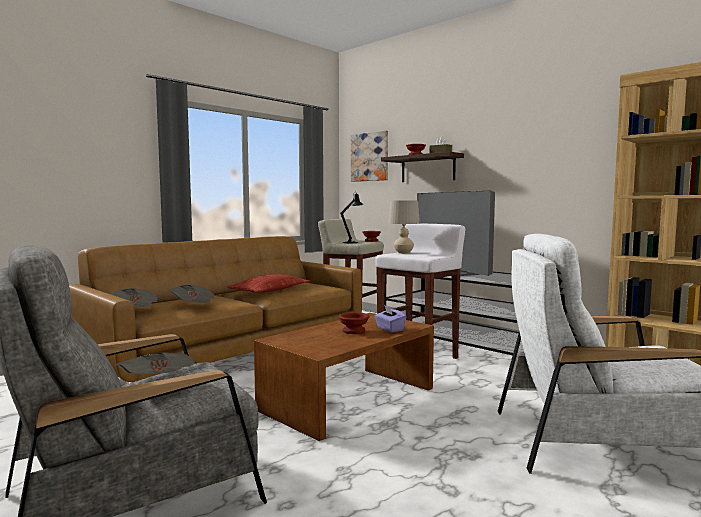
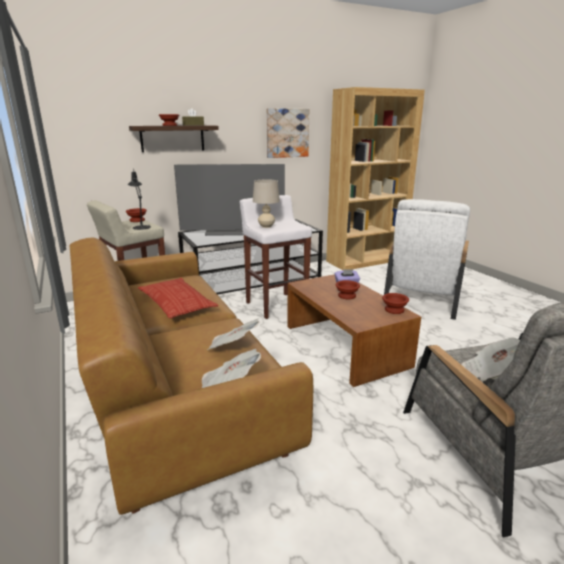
camera: 70 degrees left, 15 degrees up
(327, 349) = (393, 310): none -> brown bowl
(370, 157) = (86, 121): picture -> picture (287, 133)

